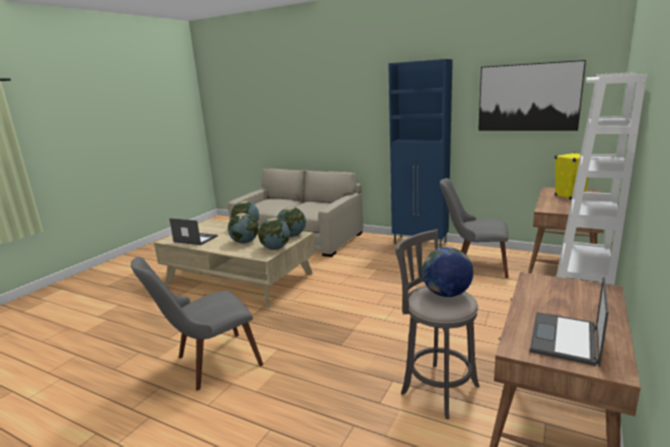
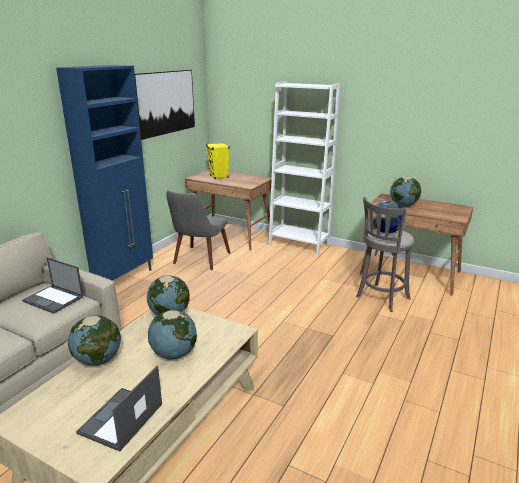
camera: 90 degrees left, 5 degrees up
(208, 365) = (378, 424): grey chair -> none
(275, 248) = (214, 325): globe -> globe (403, 205)
(565, 339) = (443, 210): laptop -> laptop (54, 299)

